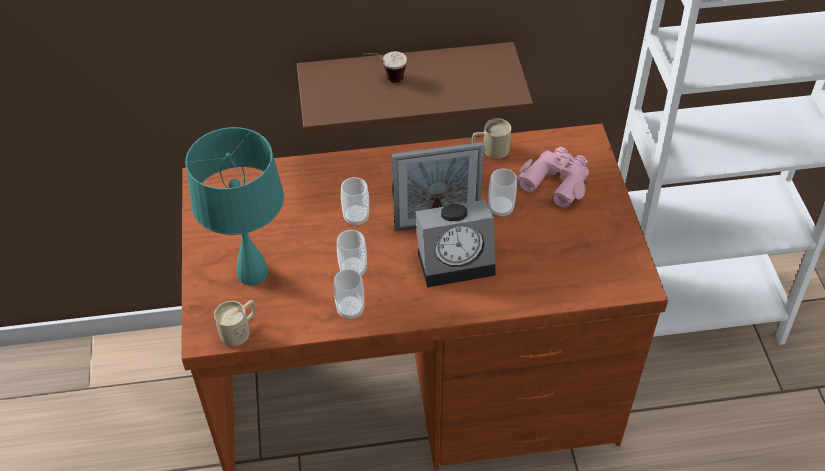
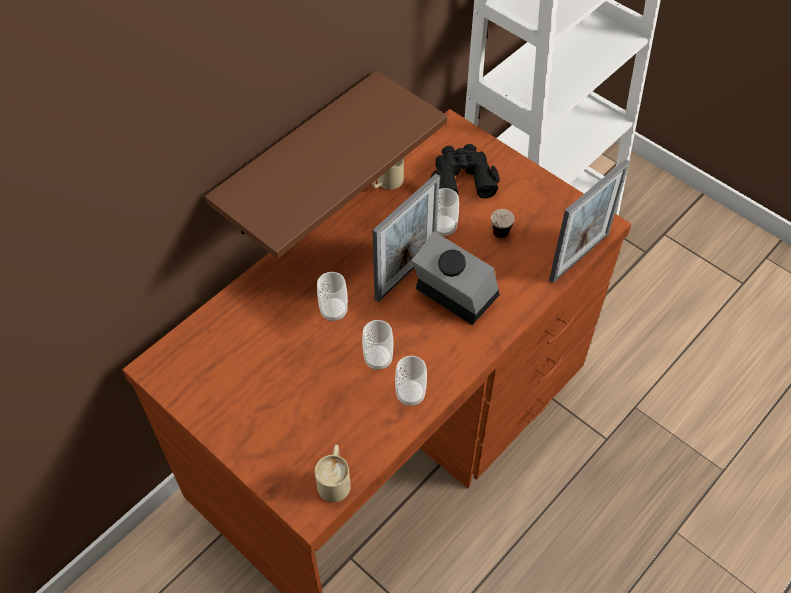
camera: 40 degrees left, 5 degrees up
(252, 272) = (292, 421): turquoise table lamp -> none
(385, 80) = (304, 165): cup -> cup (496, 239)
(457, 260) = (452, 293): alarm clock -> alarm clock turned 90 degrees counterclockwise
(556, 180) = (462, 177): pink binoculars -> black binoculars
(591, 297) = (579, 257): none -> picture frame

